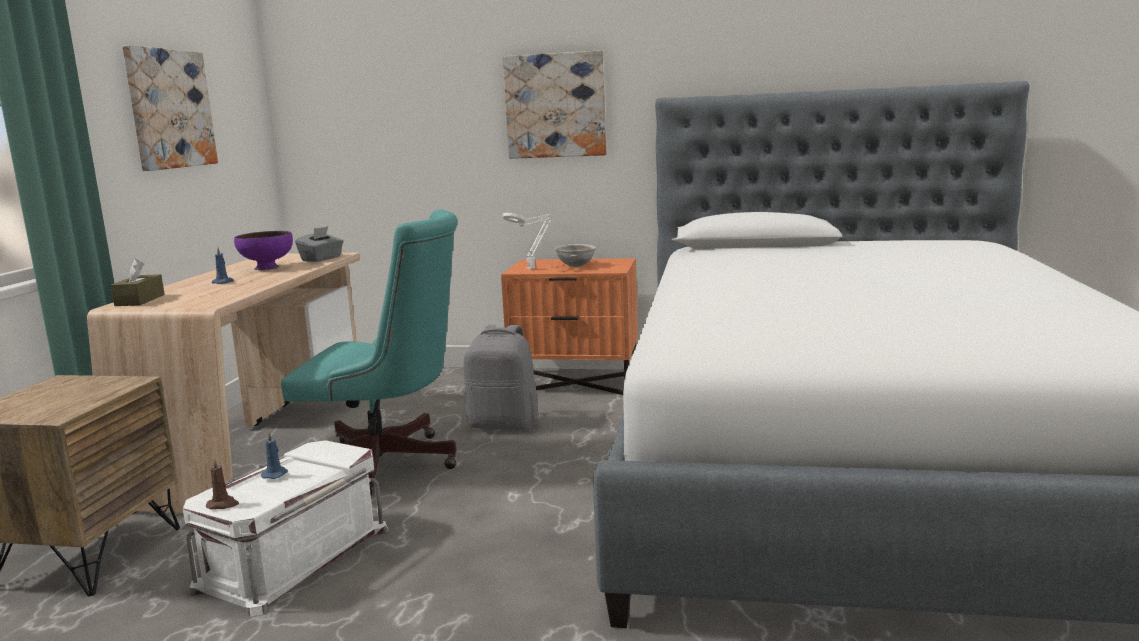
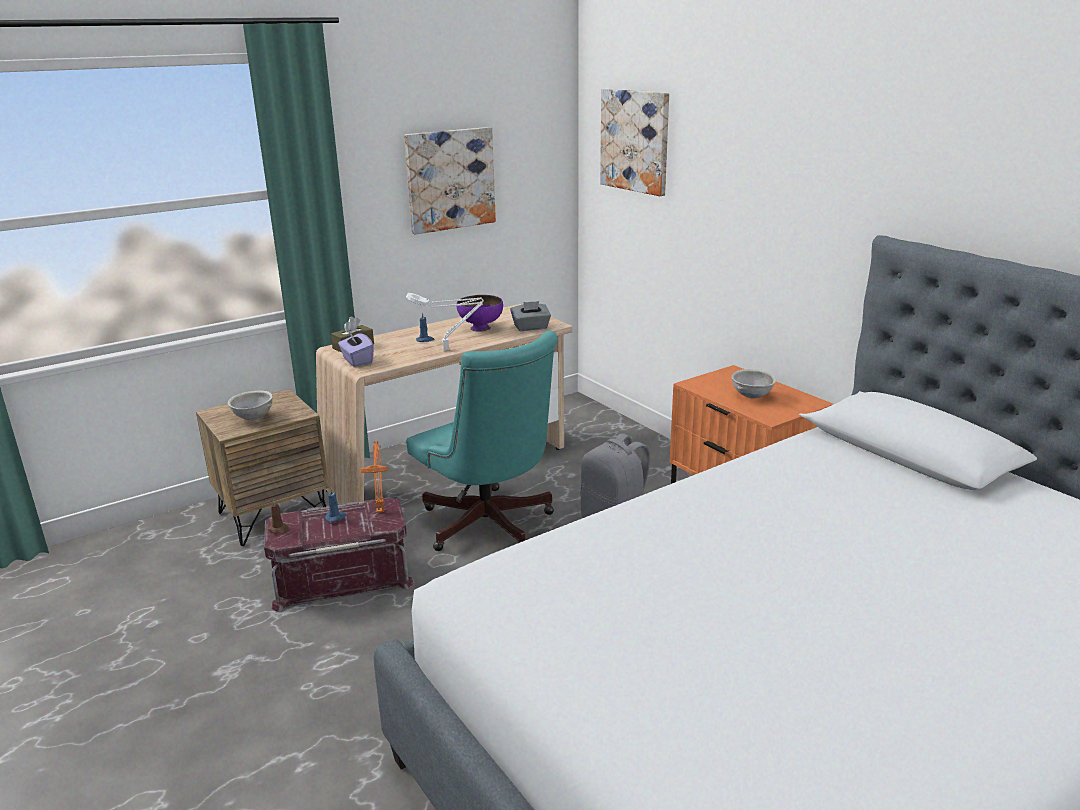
camera: 45 degrees right, 10 degrees up
(65, 400) = (253, 418): none -> grey bowl
(177, 304) = (357, 360): none -> purple tissue box
(293, 557) = (342, 577): white storage box -> red storage box
(321, 451) = (380, 510): none -> orange table lamp
(532, 268) = (710, 385): white table lamp -> white table lamp (448, 350)
(555, 105) = (788, 215): picture -> picture (635, 141)

